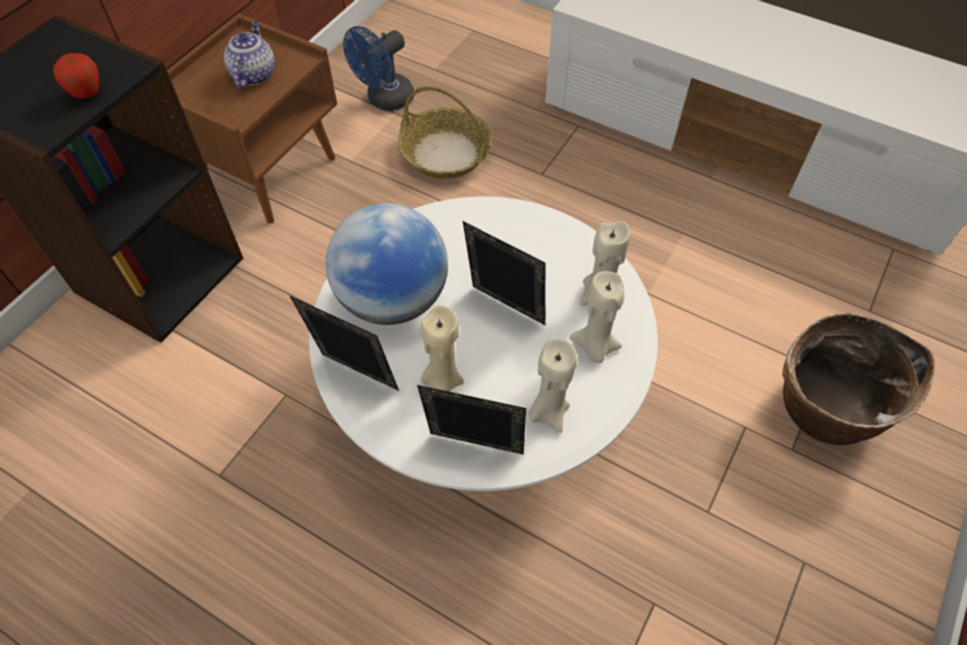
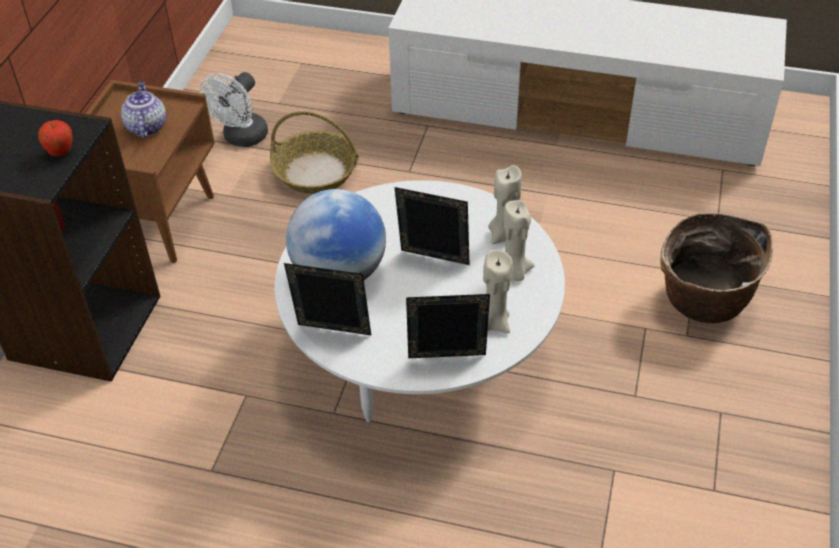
camera: 15 degrees left, 10 degrees down
(385, 100) = (242, 138): blue fan -> white fan
(442, 380) = (403, 320): beige candle -> none

